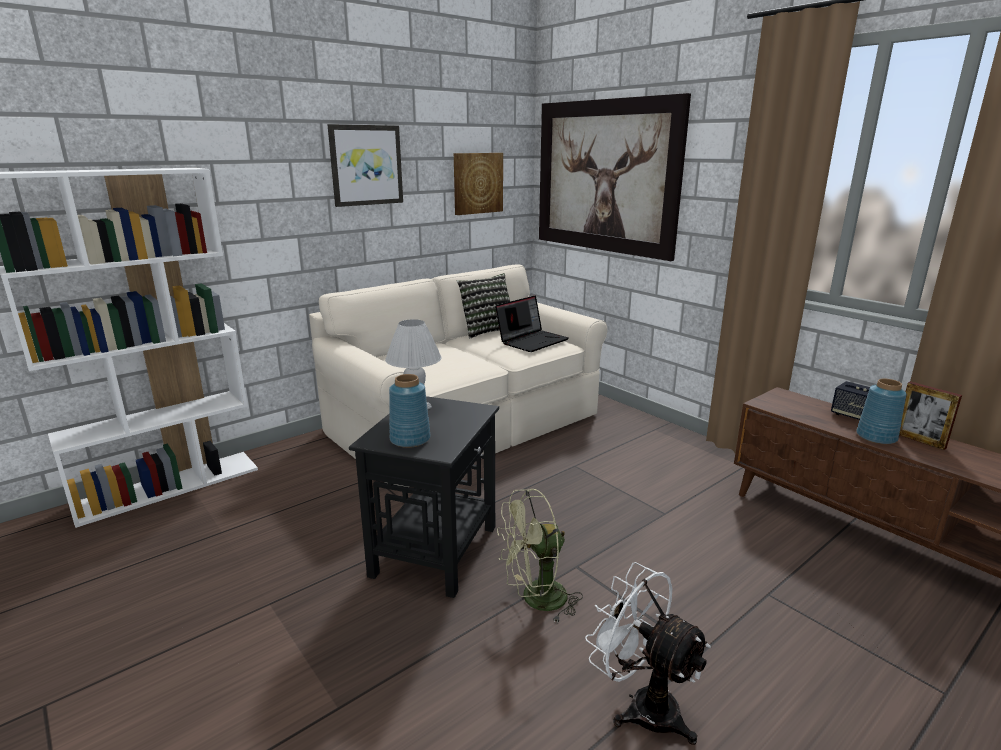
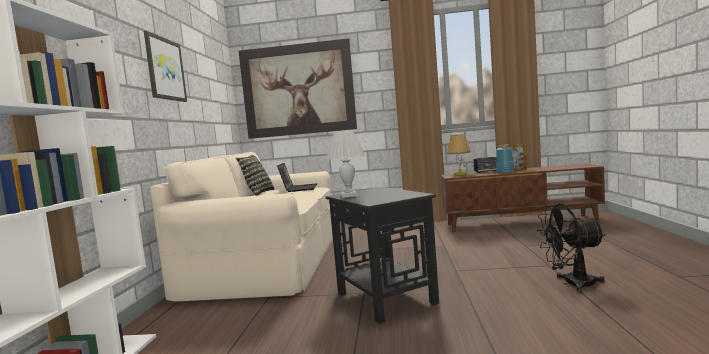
camera: 45 degrees left, 15 degrees down
(409, 440) = (389, 197): blue vase -> none
(477, 183) = (215, 97): picture -> none
(535, 600) = (470, 285): green fan -> none
(642, 705) = (571, 284): white fan -> black fan
(803, 401) = (460, 174): none -> table lamp

